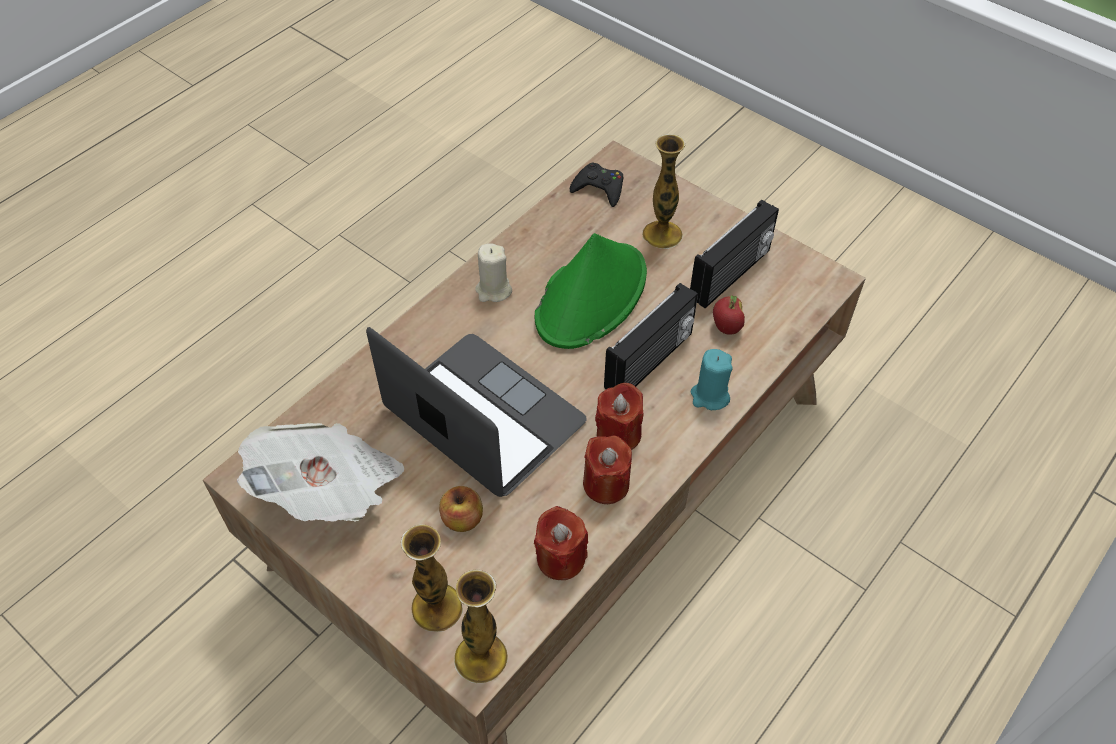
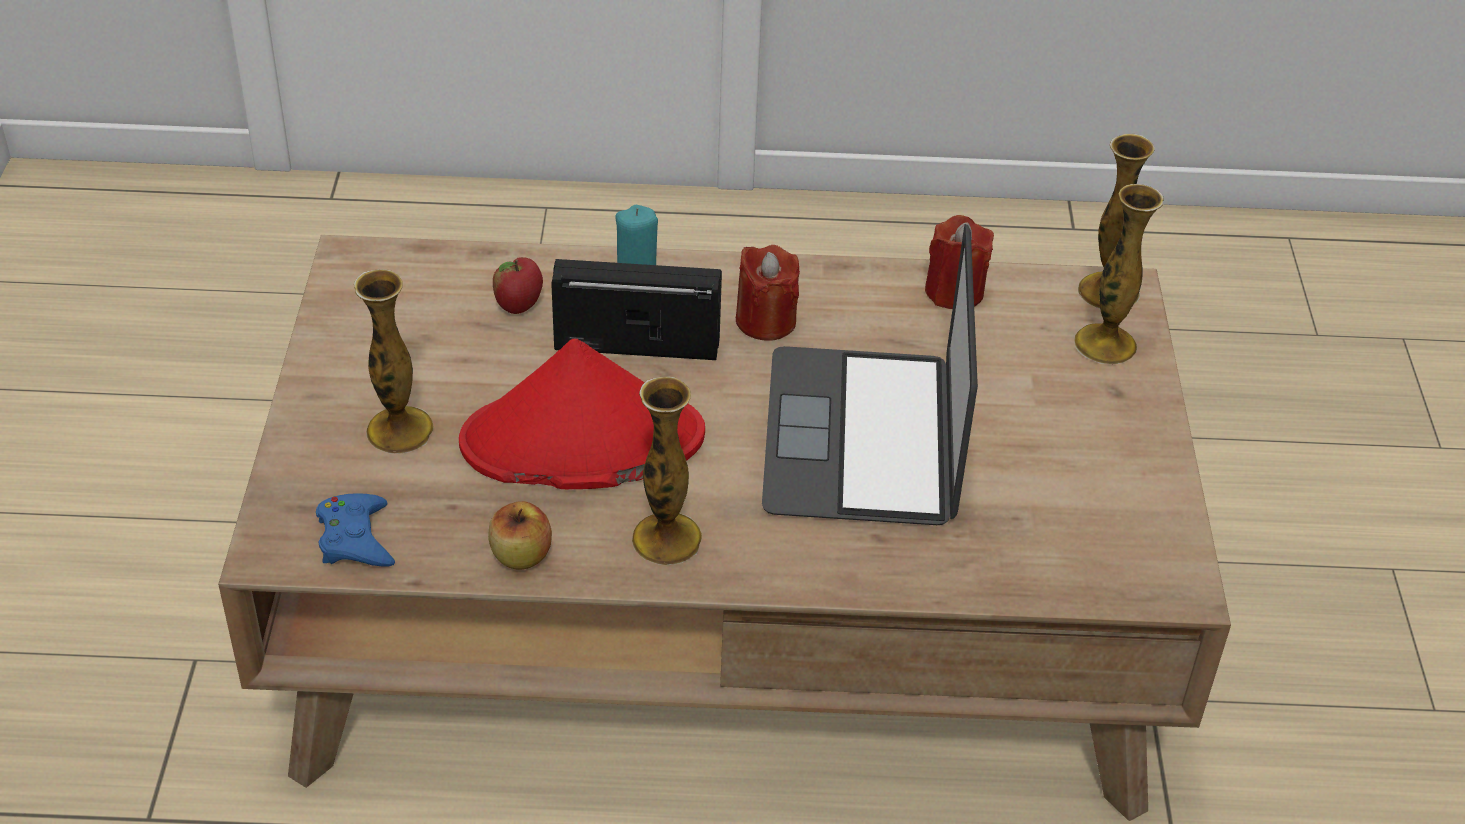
camera: 130 degrees left, 10 degrees down
(330, 489) = (1100, 502): newspaper -> none
(462, 519) = (1001, 379): apple -> apple (521, 556)
(493, 290) = (666, 538): beige candle -> vase
(591, 296) = (581, 441): green hat -> red hat
(599, 188) = (355, 539): black game controller -> blue game controller
(606, 484) = (837, 301): red candle -> none
(731, 275) = (421, 338): radio -> none

